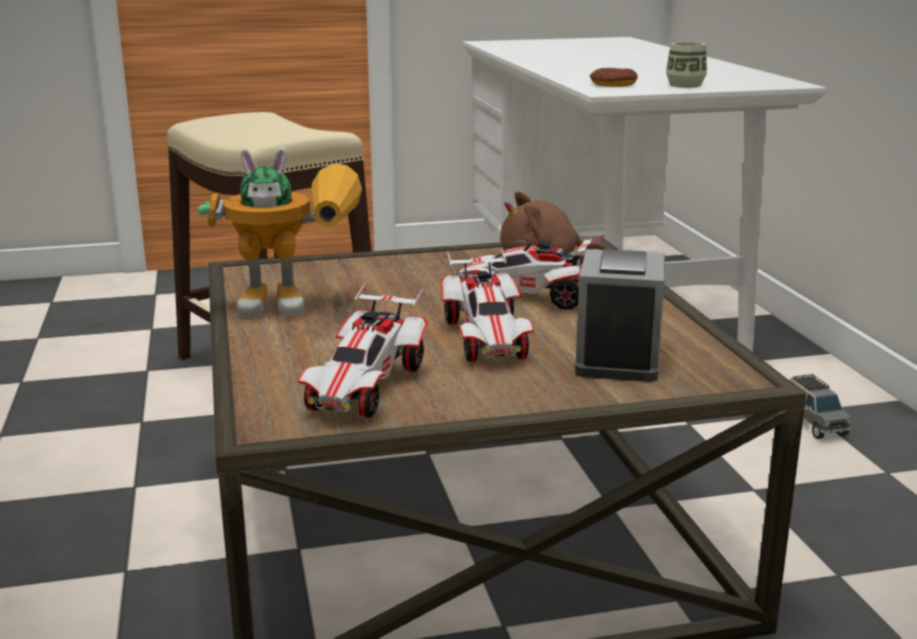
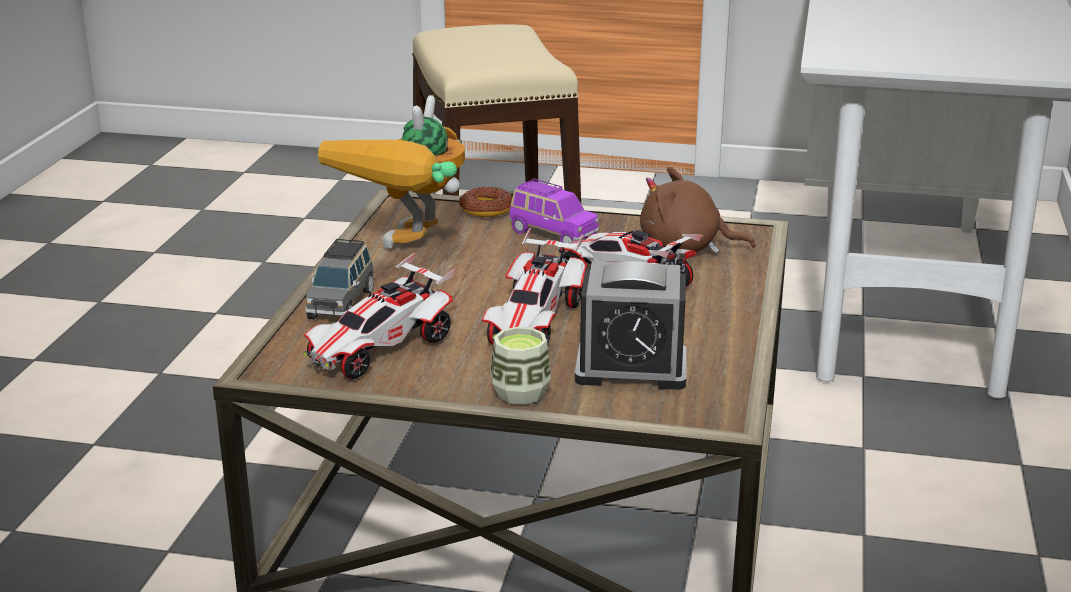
camera: 25 degrees right, 5 degrees up
(300, 304) = (411, 251): toy robot -> toy robot turned 90 degrees clockwise
(416, 272) = (552, 234): none -> purple toy car
(613, 84) = (860, 47): donut -> donut (487, 209)
(618, 357) = (631, 368): alarm clock -> alarm clock turned 120 degrees counterclockwise
(685, 85) = (941, 59): cup -> cup (520, 393)
(813, 424) = (1010, 481): grey toy car -> grey toy car (341, 303)

